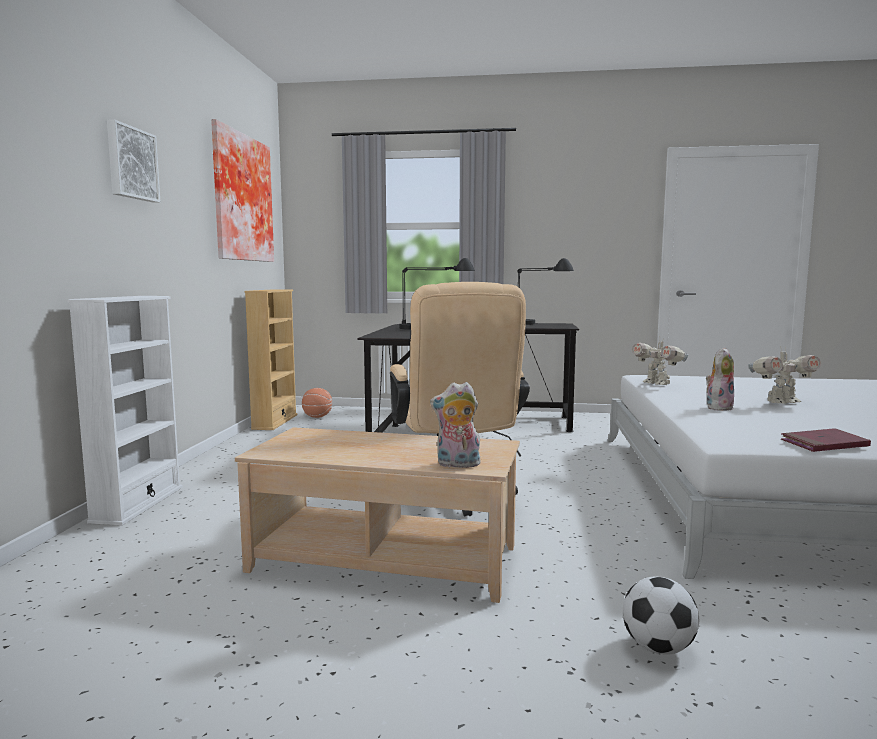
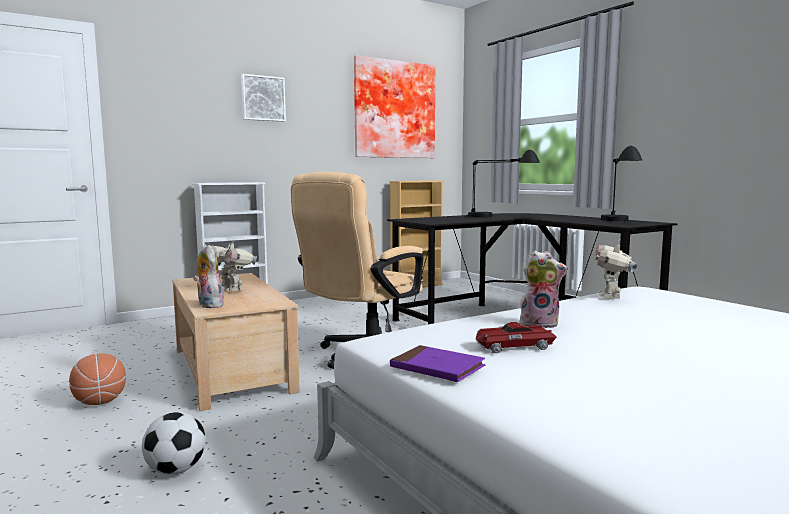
camera: 50 degrees right, 0 degrees up
(317, 417) = (450, 288): basketball -> basketball (100, 402)
(779, 422) = (514, 347): none -> toy car
(781, 402) = (635, 337): toy robot -> toy robot (231, 289)
(824, 444) = (437, 368): red book -> purple book

